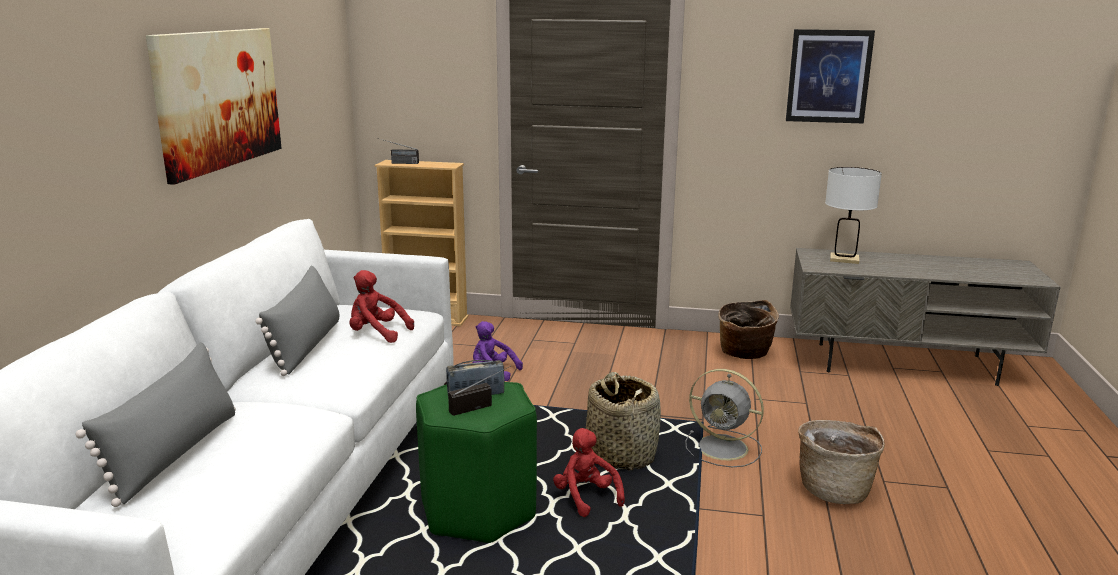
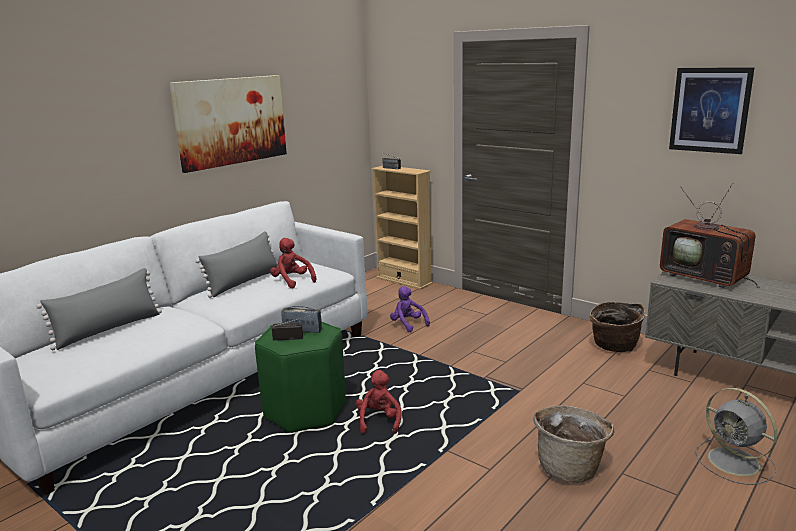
camera: 30 degrees right, 0 degrees up
(620, 455) = (433, 399): basket -> none
(724, 448) = (515, 414): grey fan -> grey fan (736, 463)
(844, 259) = (706, 277): white table lamp -> television

